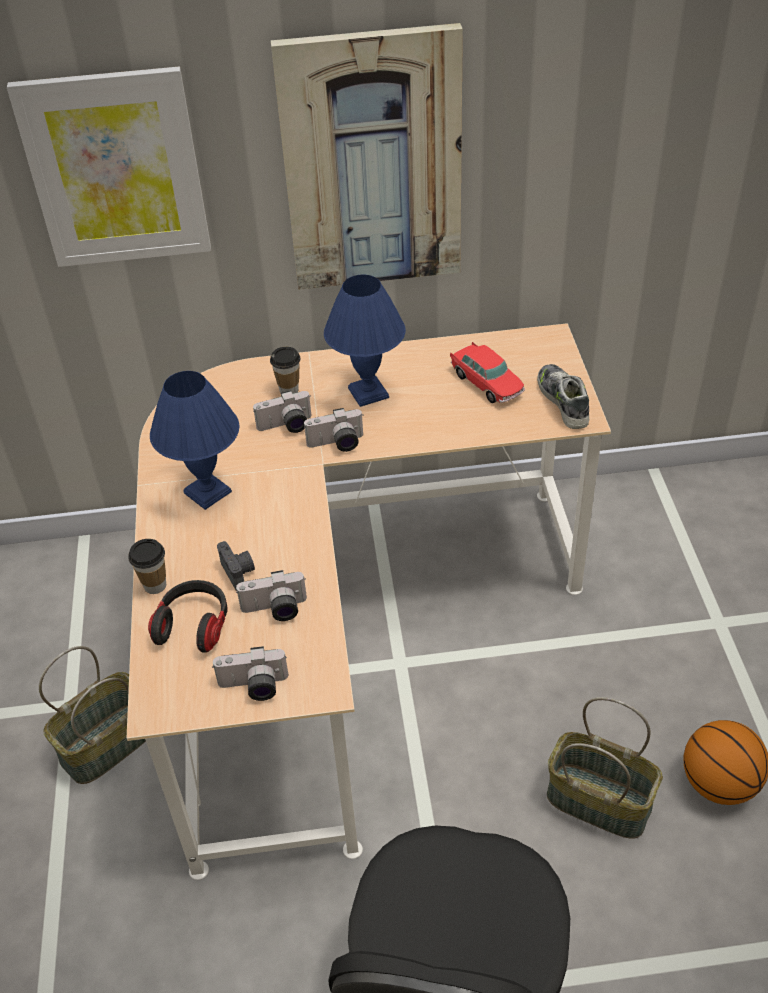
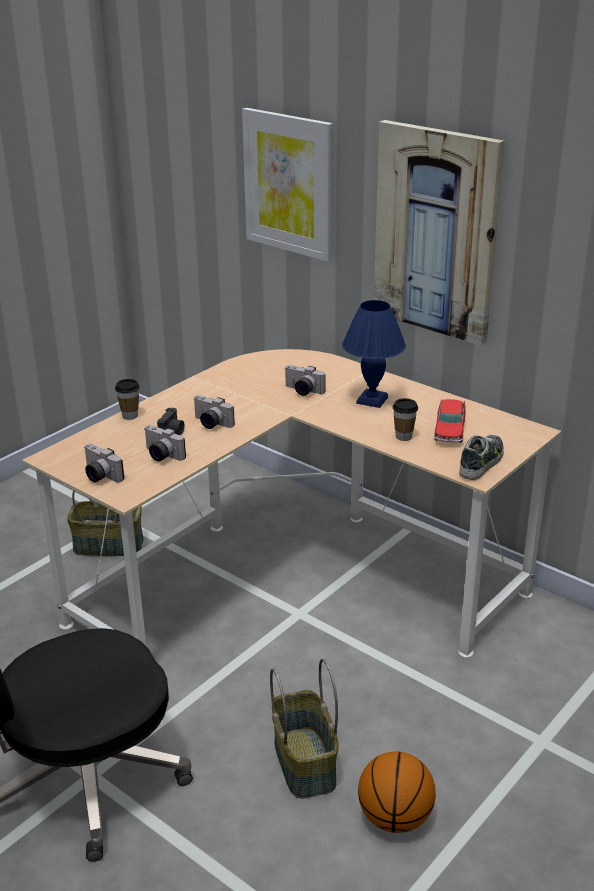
camera: 45 degrees right, 15 degrees down
(194, 625) = (118, 439): headphones -> none
(206, 492) = (216, 395): blue table lamp -> none
(289, 390) = (332, 378): cup -> cup (404, 436)
(337, 444) = (313, 411): camera -> camera (210, 424)

